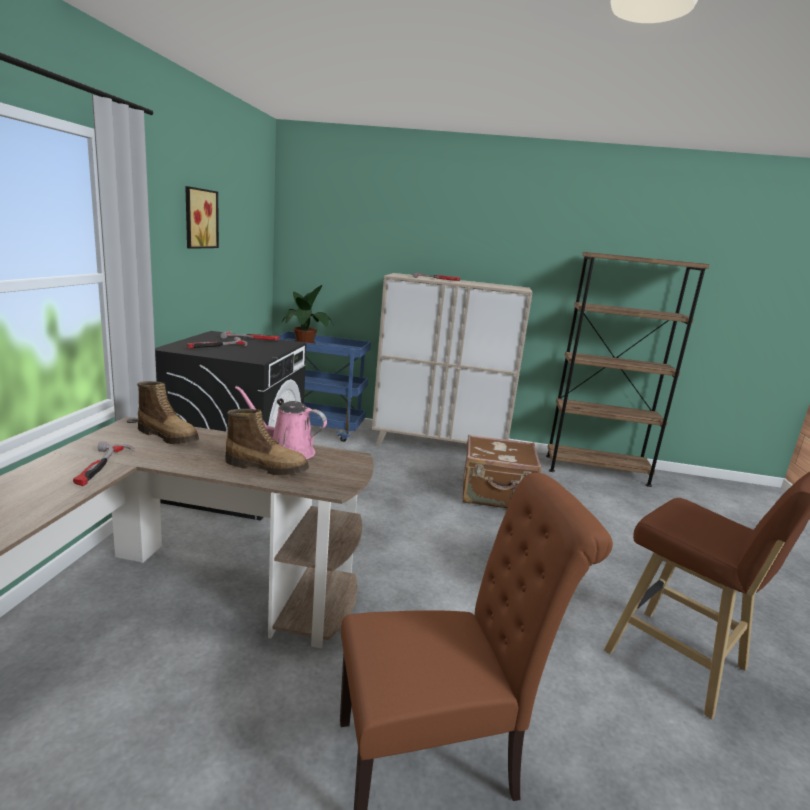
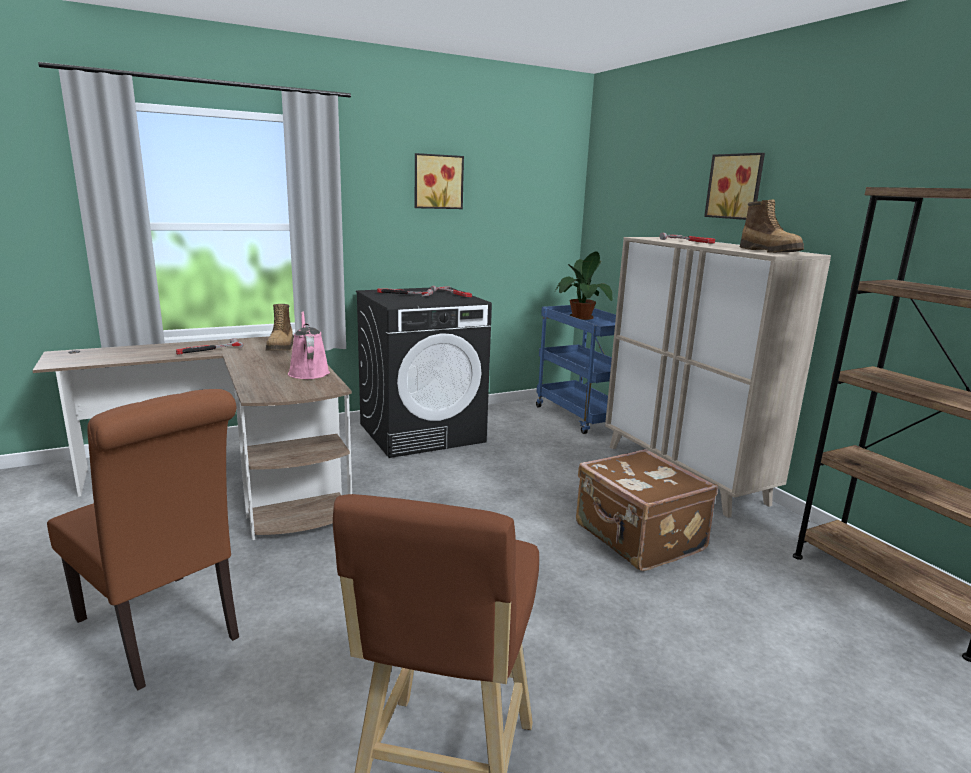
camera: 55 degrees right, 0 degrees up
(267, 467) = (268, 375): boot -> boot (770, 252)
(450, 238) = (736, 186): none -> picture

